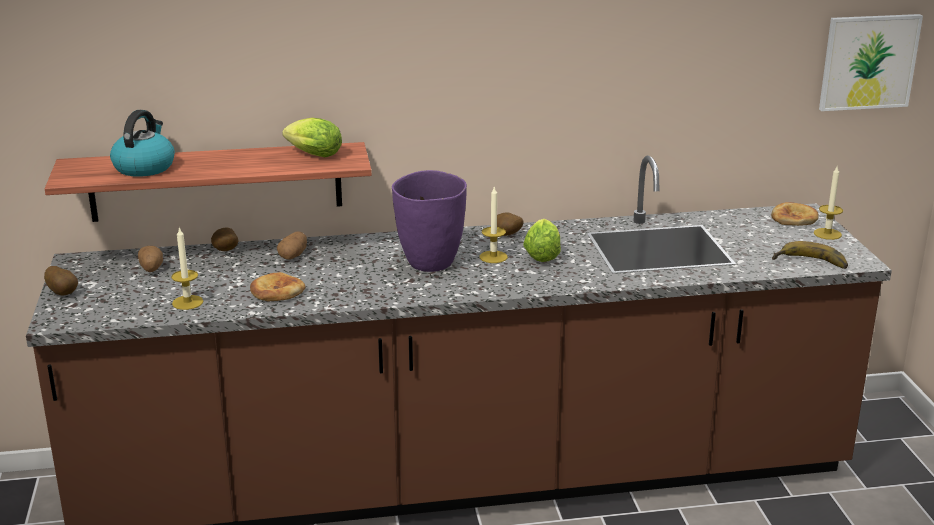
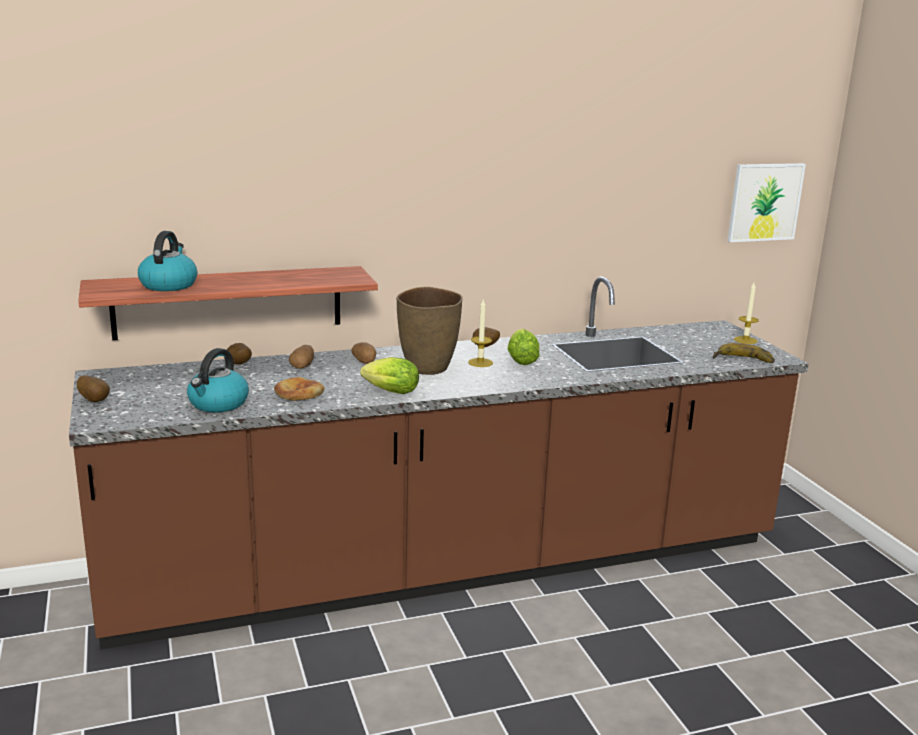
camera: 10 degrees left, 5 degrees down
(151, 269) = (174, 379): potato -> potato (365, 362)
(187, 302) = (218, 404): candle -> kettle
(311, 155) = (319, 274): lettuce -> lettuce (388, 392)
(431, 263) = (428, 368): purple vase -> brown vase
(794, 218) = (713, 330): bread -> none

